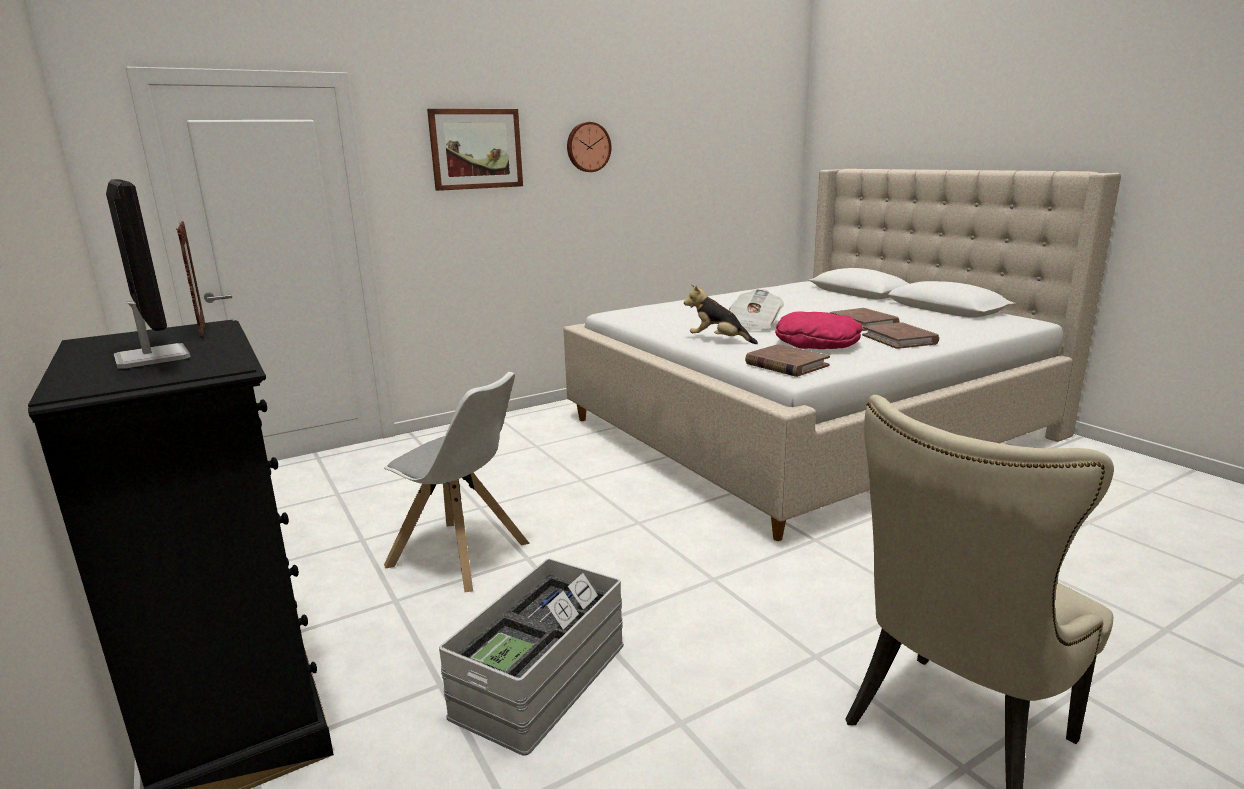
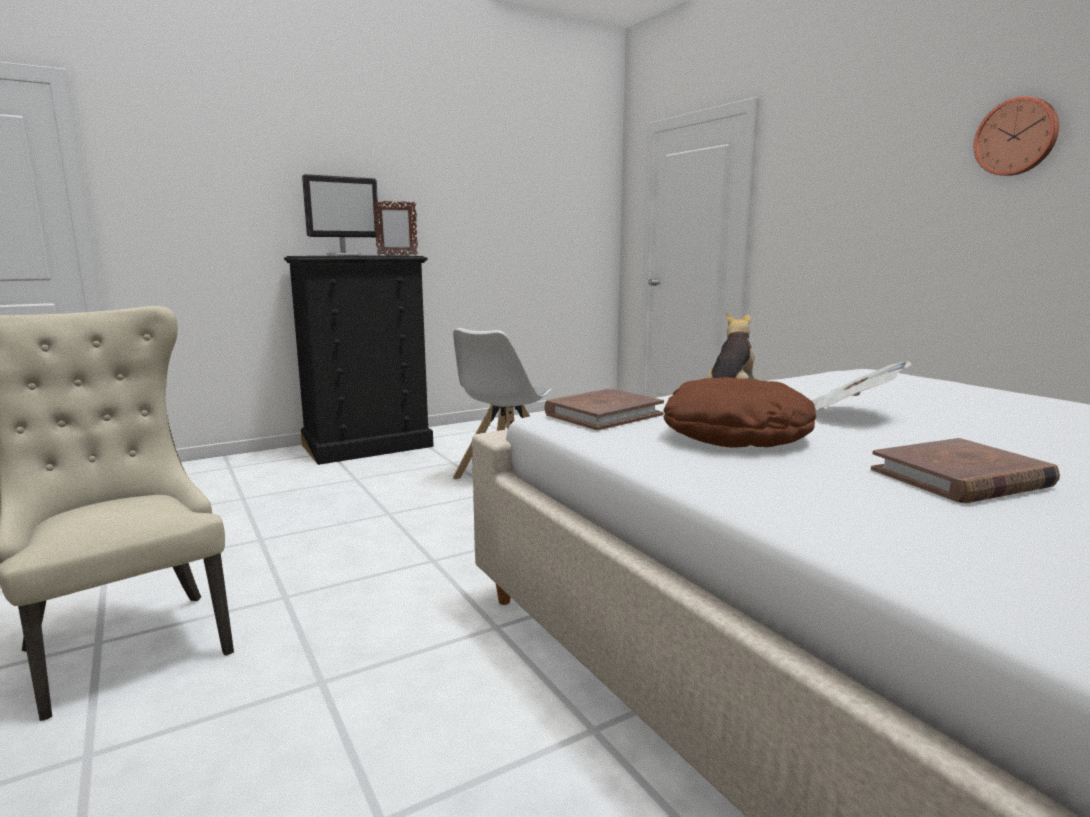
camera: 90 degrees right, 5 degrees down
(476, 149) = (855, 156): picture -> none
(539, 678) = (341, 501): grey storage box -> none
(817, 343) = (738, 435): pink pillow -> brown pillow
(899, 339) = (807, 487): brown book -> none

